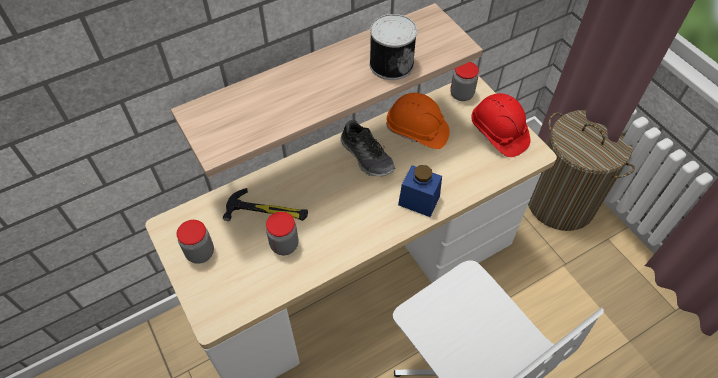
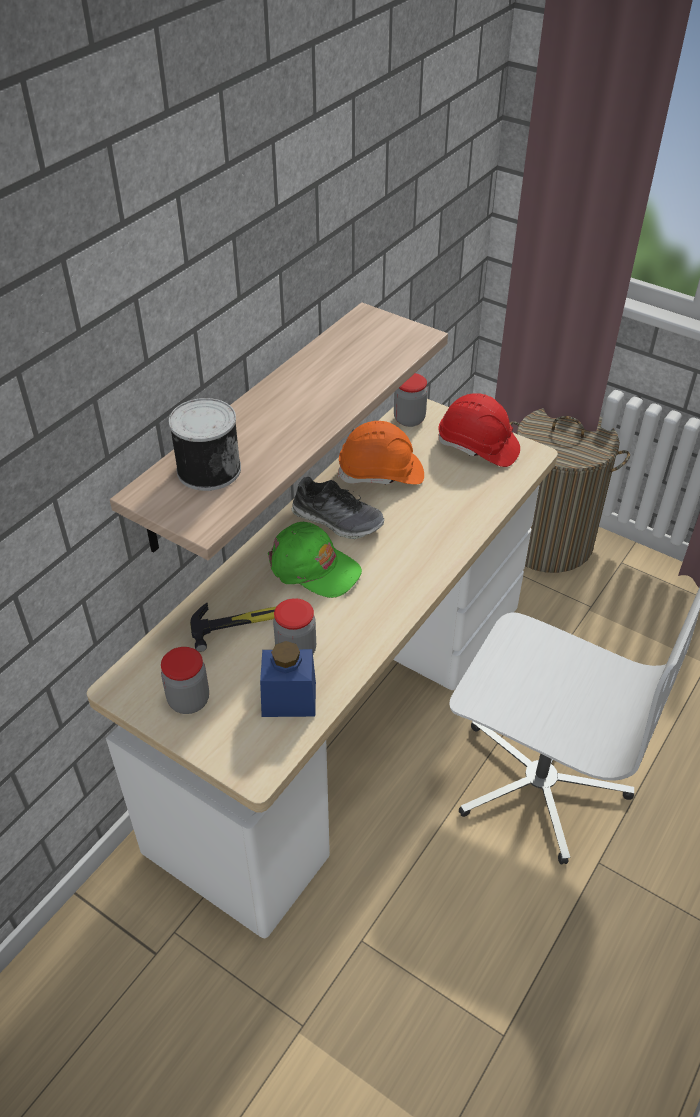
camera: 25 degrees left, 10 degrees down
(330, 187) = (314, 568): none -> green cap
(390, 63) = (354, 374): can -> can (207, 469)
(419, 200) = (431, 546): blue jar -> blue jar (289, 699)

